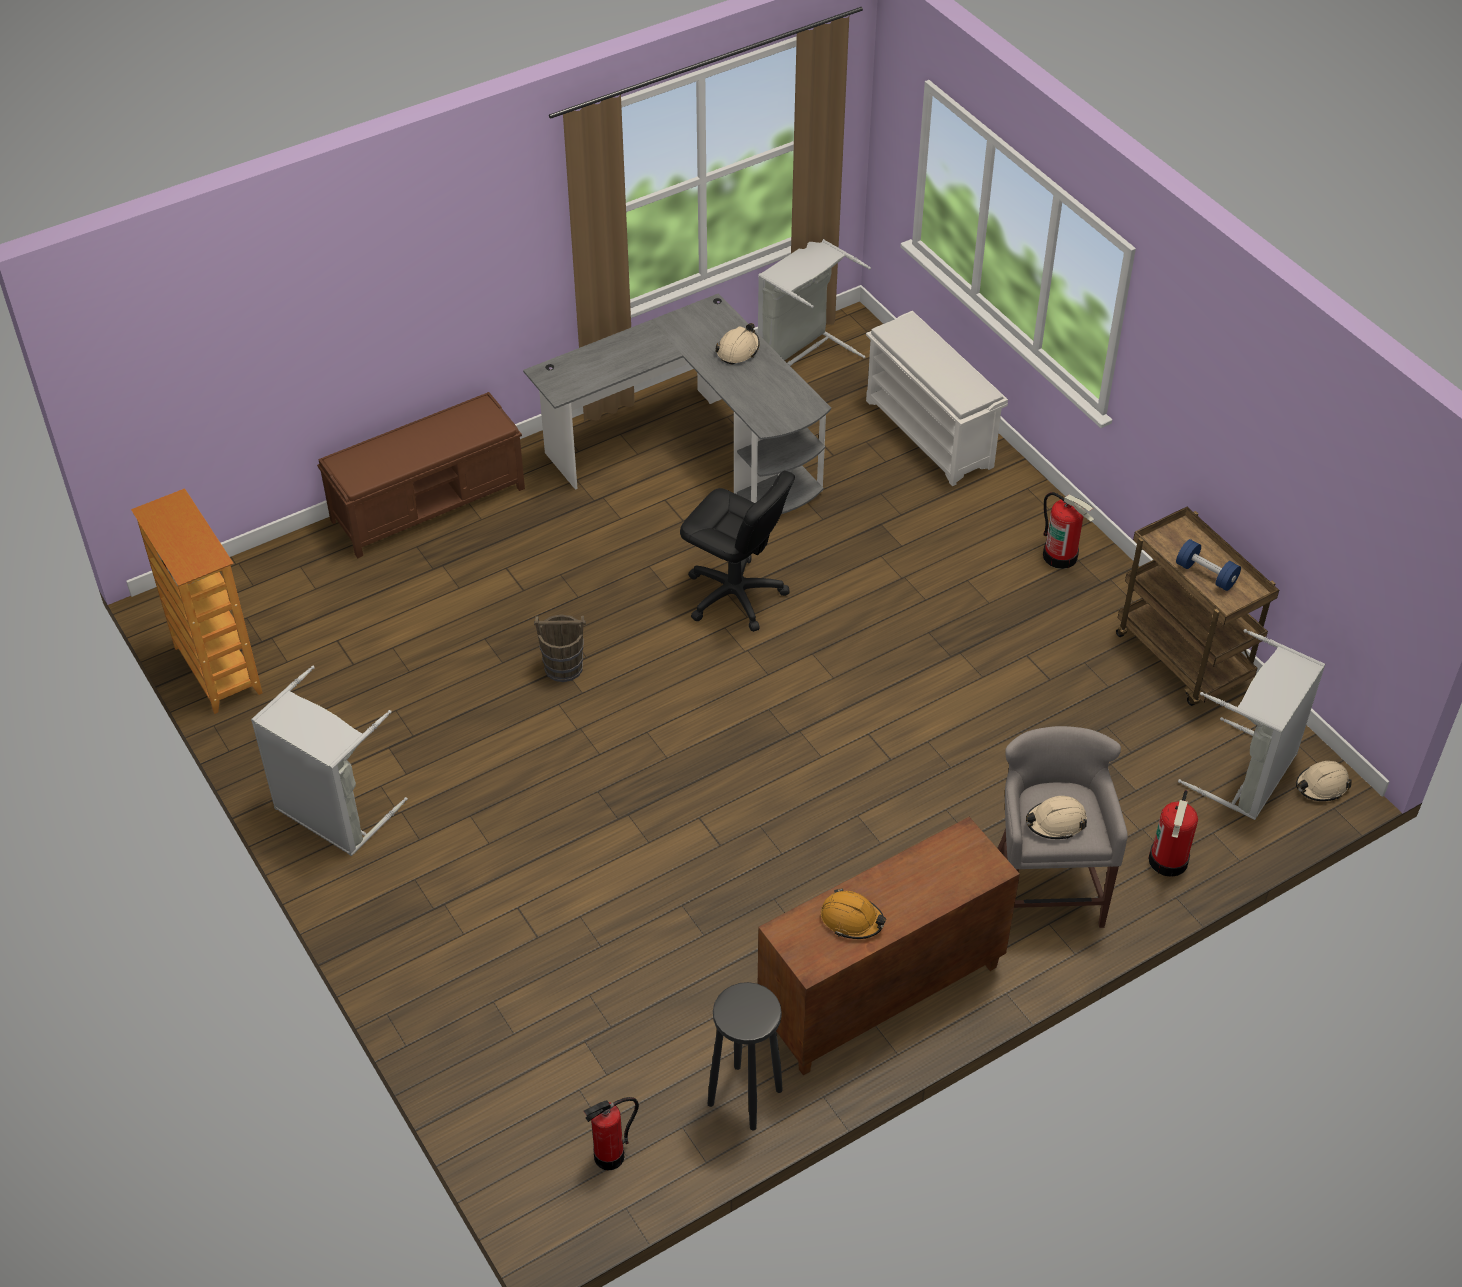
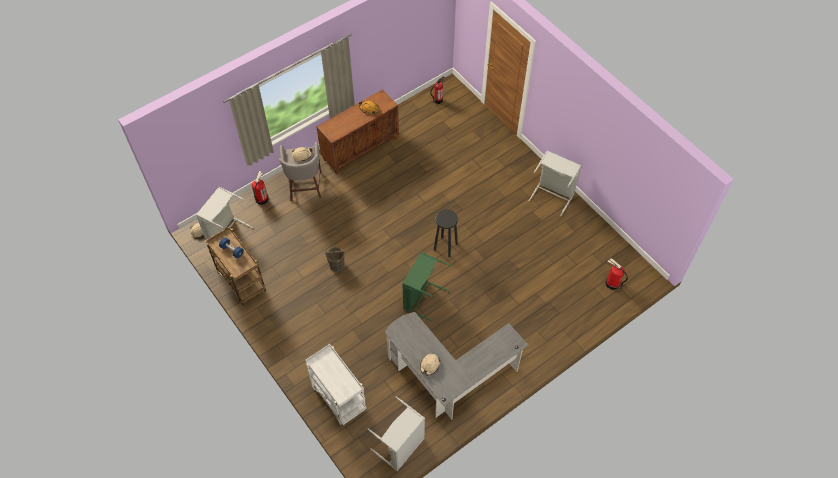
camera: 175 degrees right, 10 degrees up
(216, 670) = (617, 247): bookcase -> none
(429, 503) = (561, 337): brown bench -> none
(564, 667) = (484, 259): brown bucket -> brown bucket (336, 265)
(735, 596) = (421, 298): black office chair -> green laundry basket
(745, 1096) = (400, 118): black stool -> black stool (445, 247)
(931, 434) = (338, 398): white shoe rack -> white cart
(1060, 556) = (284, 329): fire extinguisher -> fire extinguisher (612, 283)

